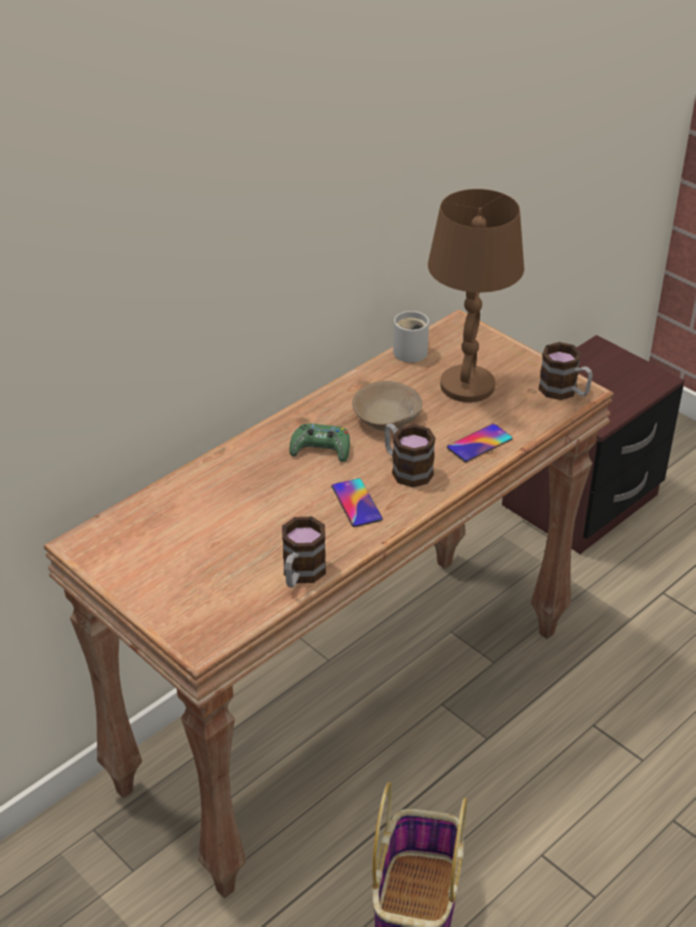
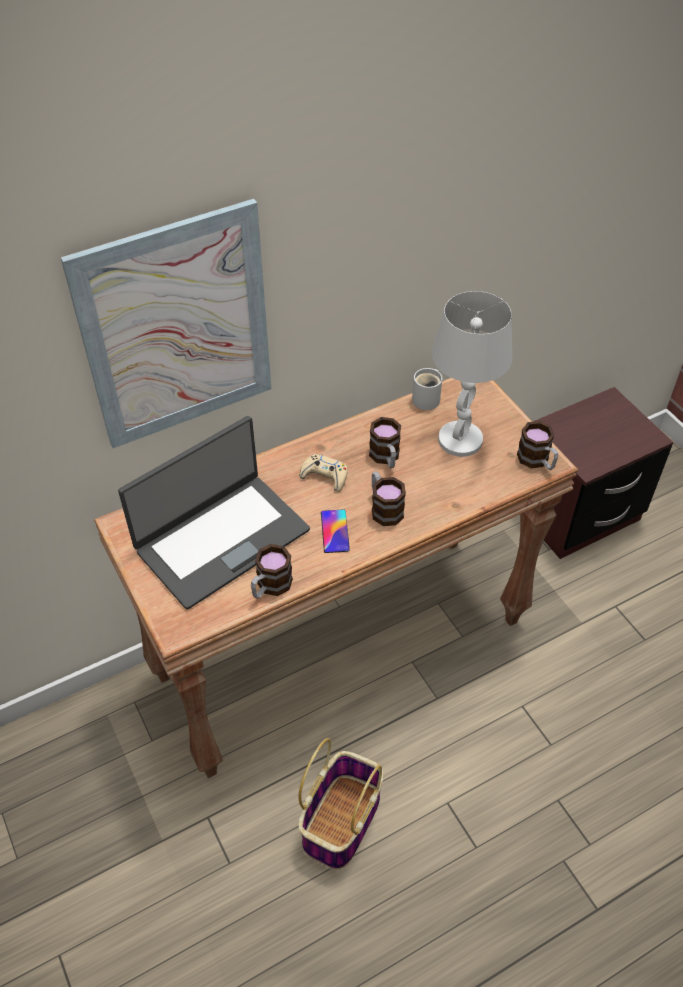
camera: 15 degrees right, 10 degrees up
(137, 267) = (177, 329): none -> picture
(218, 536) = (221, 539): none -> laptop
(321, 449) = (325, 476): green game controller -> beige game controller
(387, 418) = (386, 458): beige bowl -> mug
(467, 385) = (460, 440): brown table lamp -> white table lamp
(479, 443) = (450, 496): phone -> none

